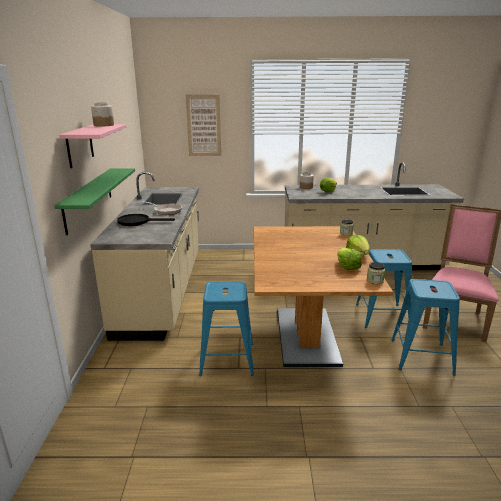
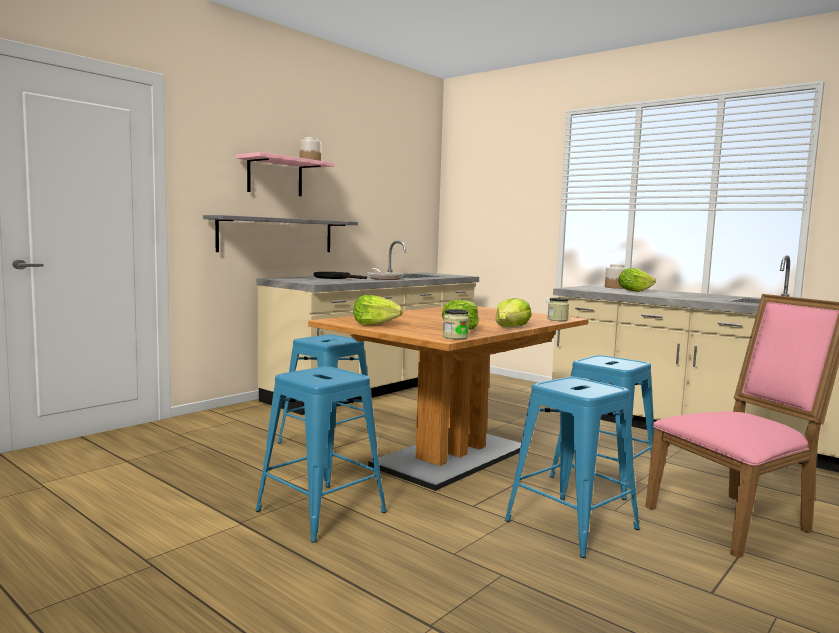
camera: 40 degrees right, 15 degrees down
(89, 198) = (277, 235): green shelf -> grey shelf
(204, 125) = (505, 200): picture -> none
(300, 280) = (375, 324): none -> lettuce
(326, 418) = (322, 511): none -> blue stool

